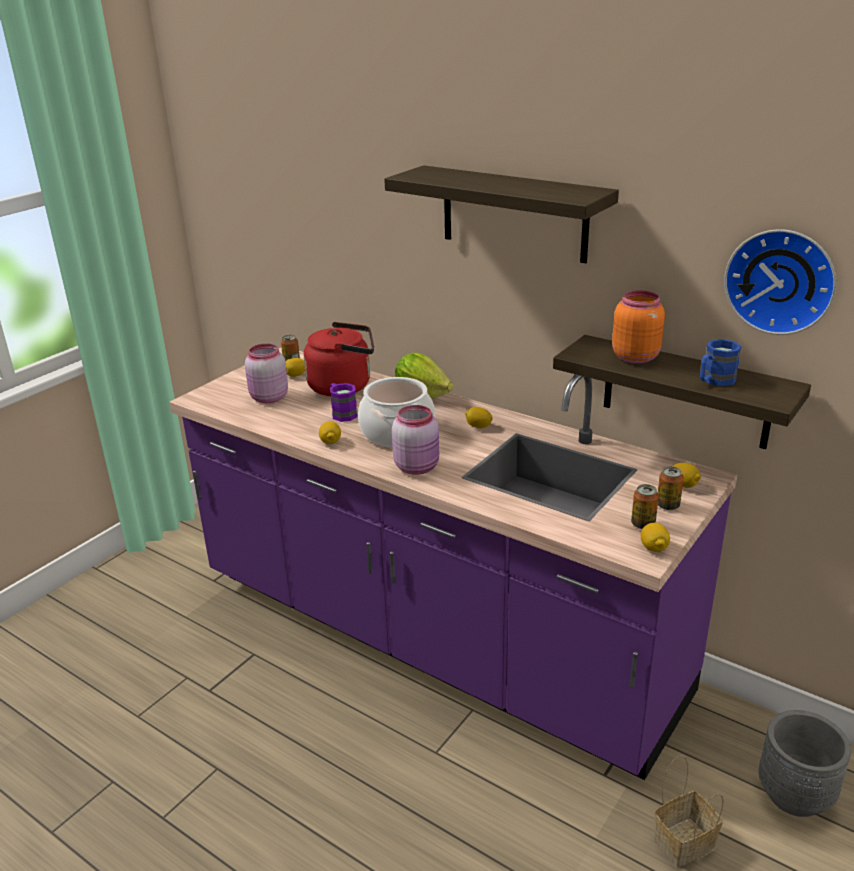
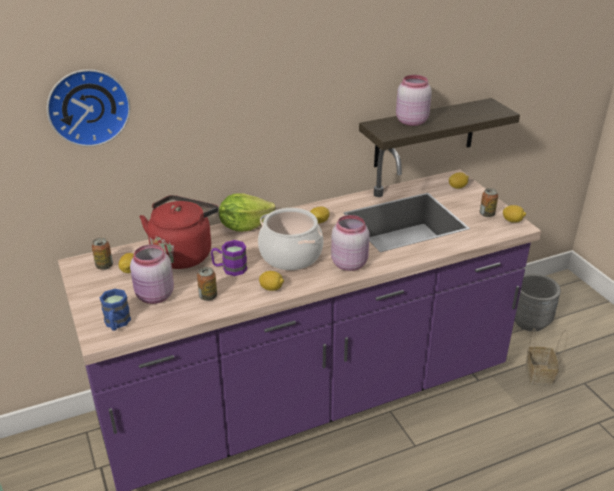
camera: 60 degrees left, 5 degrees up
(514, 213) = (302, 51): shelf -> none
(635, 356) = (410, 121): orange jar -> pink jar
(667, 505) = (474, 200): can -> can (208, 296)
(714, 381) = (465, 115): blue mug -> blue mug (117, 324)
(781, 280) = (476, 42): wall clock -> wall clock (88, 106)

